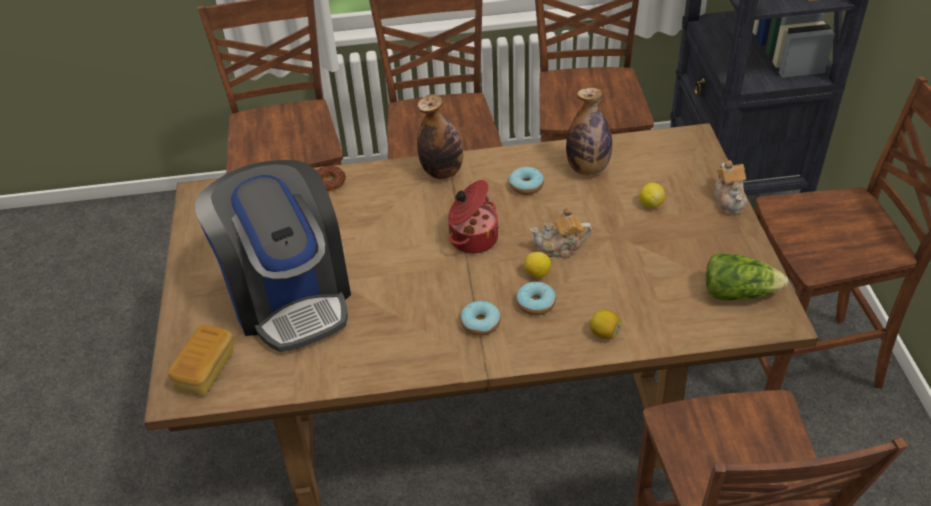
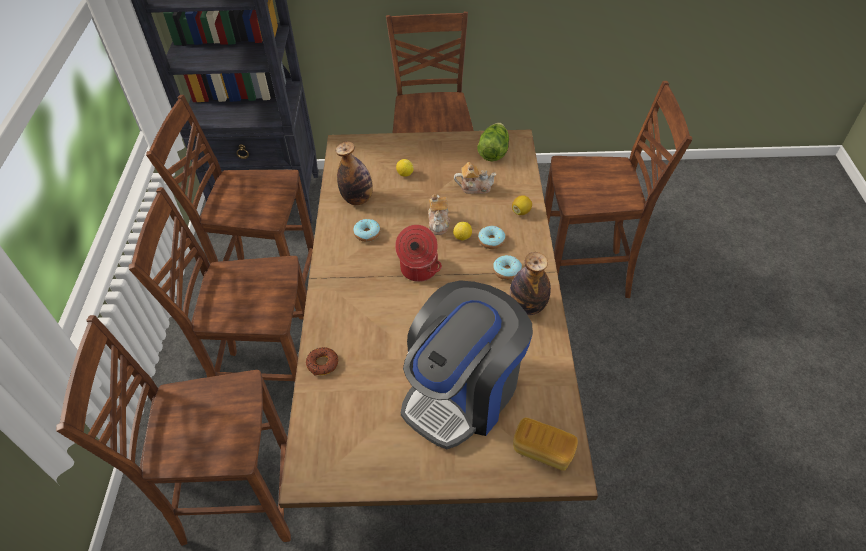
camera: 85 degrees left, 5 degrees up
(289, 295) = (463, 391): coffee machine -> coffee machine turned 150 degrees clockwise
(442, 172) = (334, 282): bottle -> bottle (527, 306)
(729, 200) = (410, 140): teapot -> teapot (474, 187)

